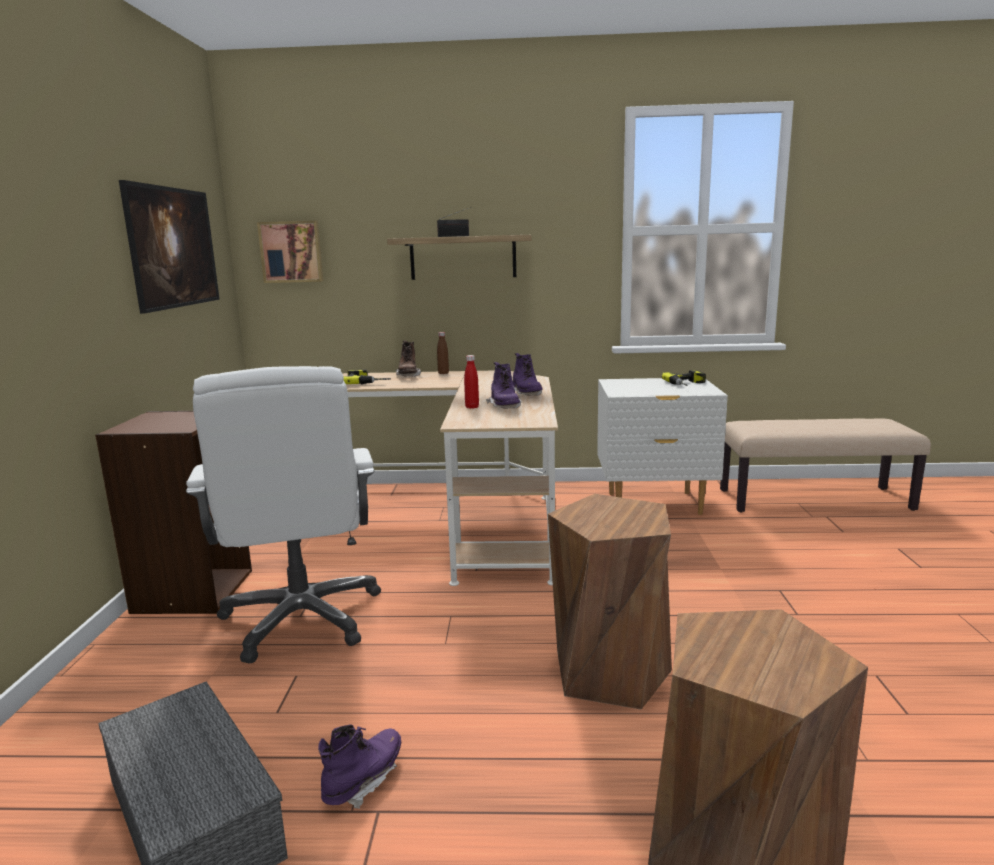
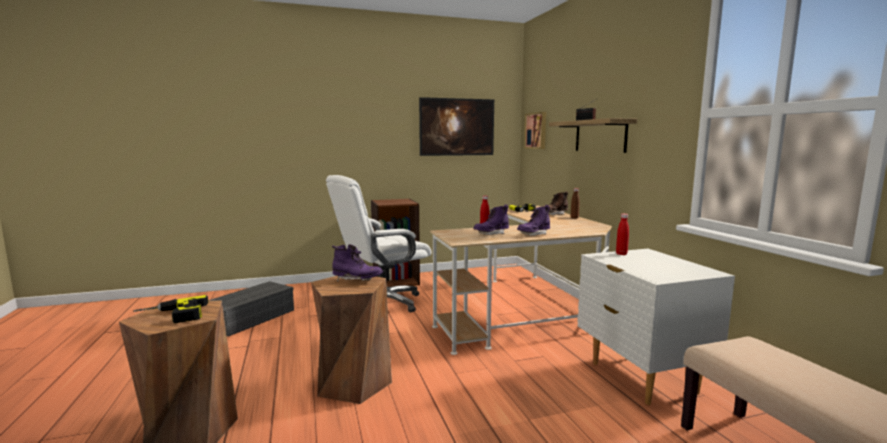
camera: 70 degrees right, 5 degrees down
(364, 781) = (266, 339): purple boot -> purple boot (357, 280)
(617, 387) = (621, 254): none -> red bottle
(688, 384) = (680, 271): power drill -> power drill (171, 316)

